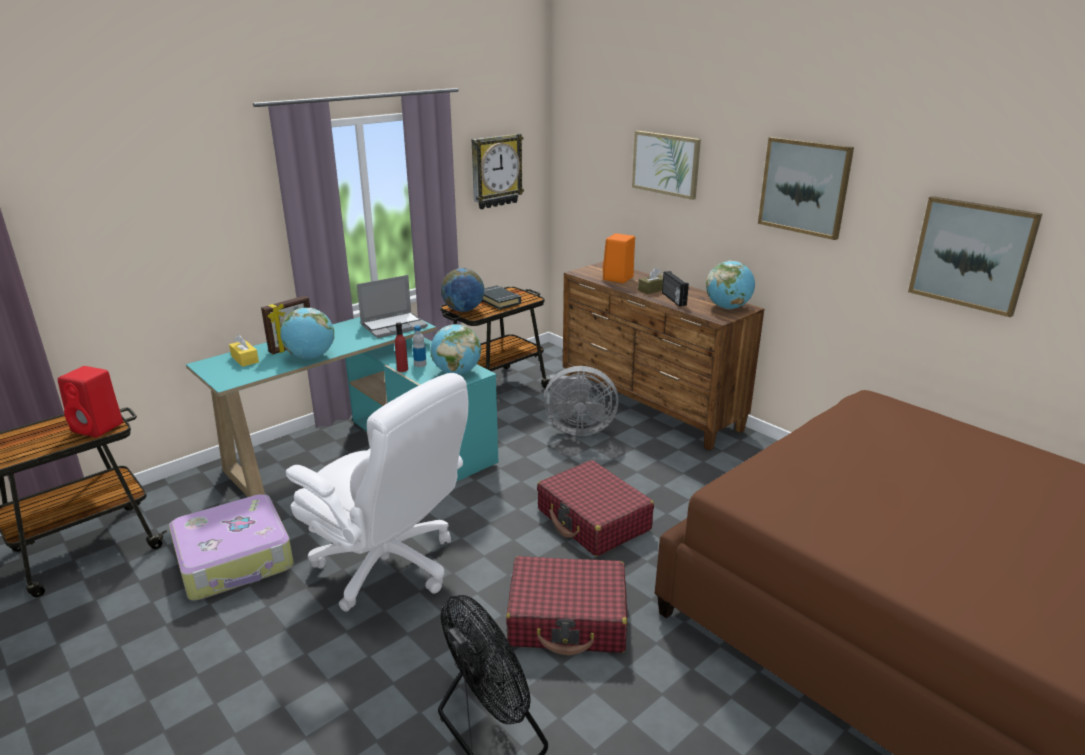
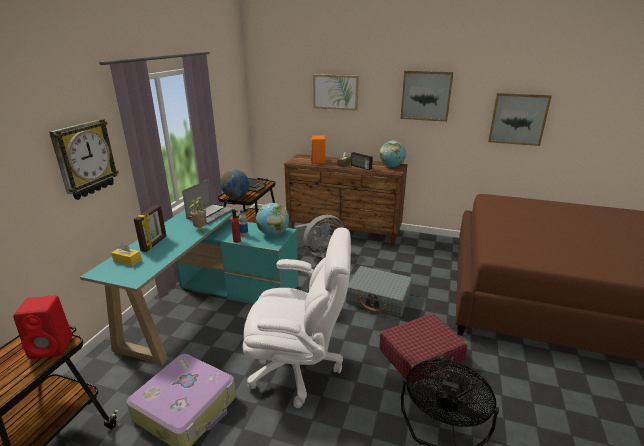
camera: 30 degrees left, 0 degrees up
(311, 357) = (177, 247): globe -> none
(360, 343) = (200, 230): none -> potted plant
(496, 171) = (225, 106): wall clock -> wall clock (84, 159)
(593, 520) = (379, 299): red suitcase -> grey suitcase

